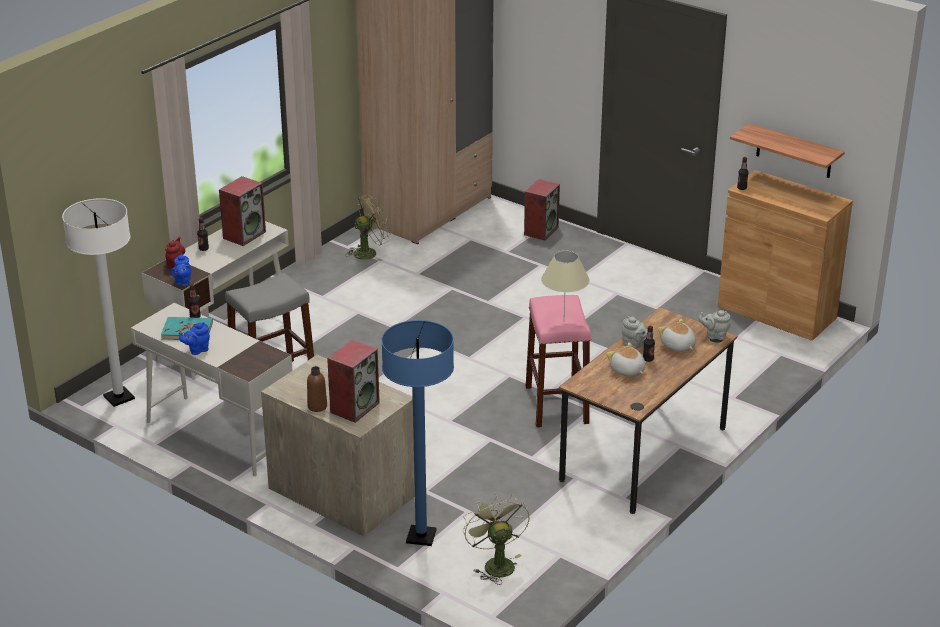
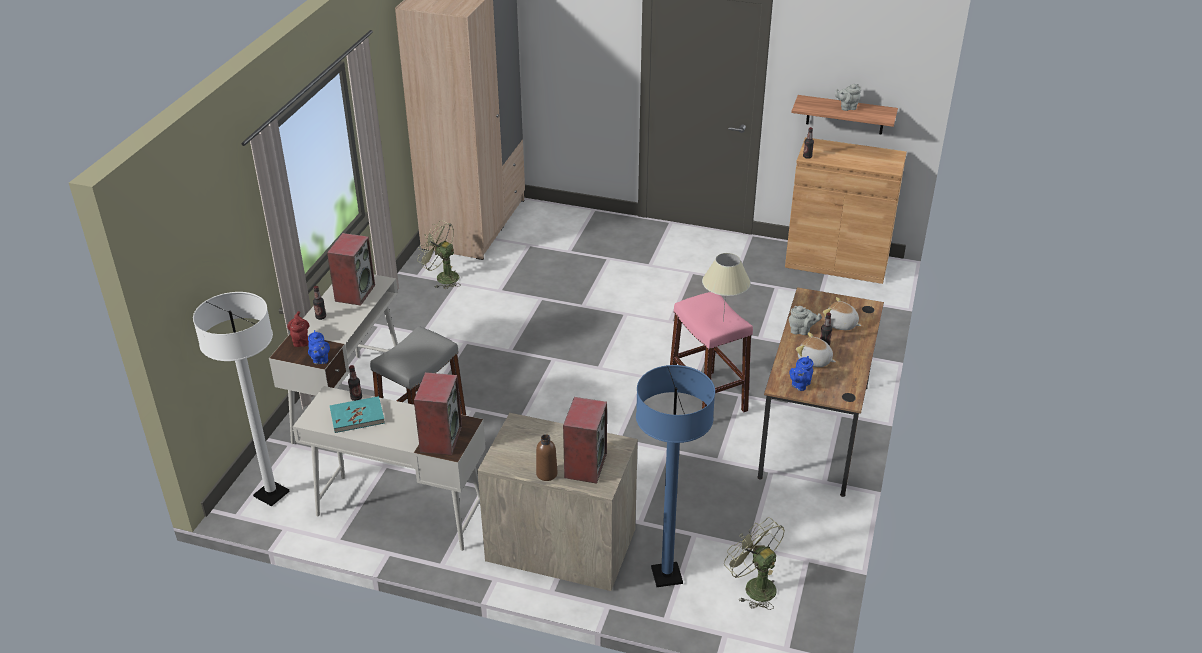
camera: 20 degrees left, 5 degrees up
(197, 350) = (381, 437): blue teapot -> blue teapot (799, 385)
(369, 252) = (442, 277): green fan -> green fan turned 105 degrees counterclockwise
(541, 230) = (588, 224): speaker -> speaker (440, 438)
(714, 335) = (865, 306): grey teapot -> grey teapot (847, 107)

